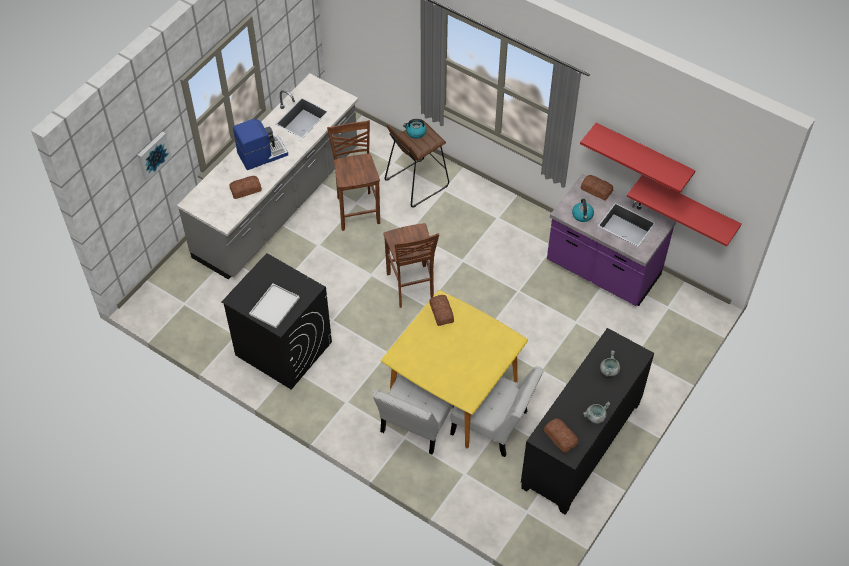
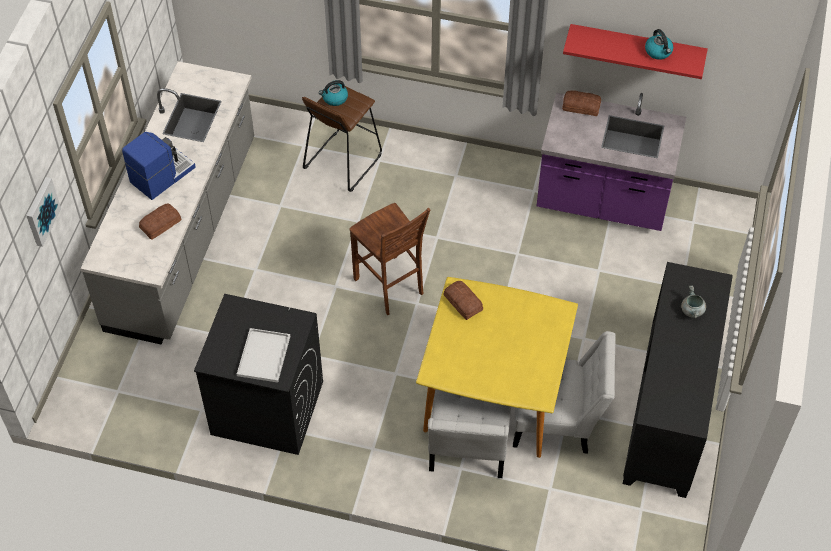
camera: 20 degrees left, 0 degrees up
(357, 210) = (285, 213): brown stool -> none
(560, 436) = (673, 405): bread -> none
(582, 215) = (579, 140): kettle -> kettle (658, 52)
(595, 417) = (701, 369): grey cooking pot -> none
(689, 206) = (700, 95): red shelf -> none

